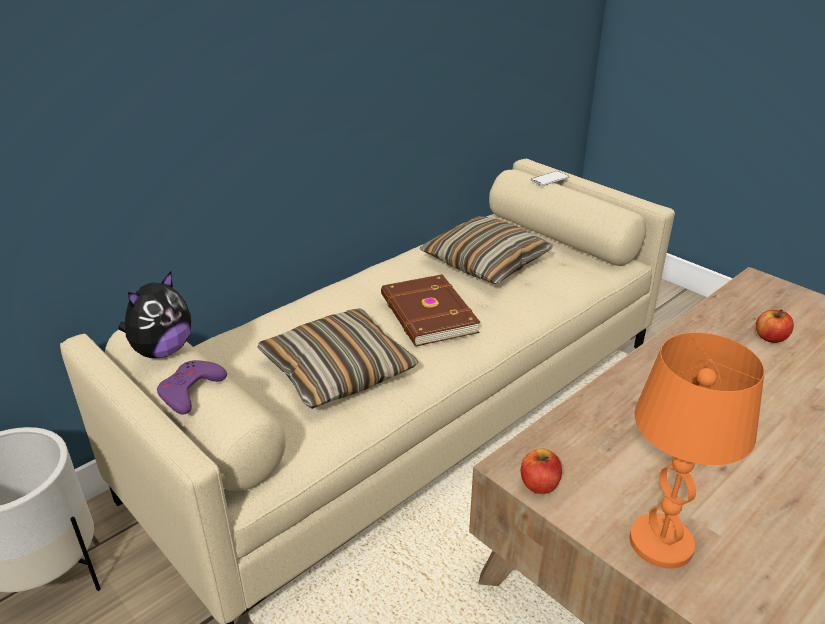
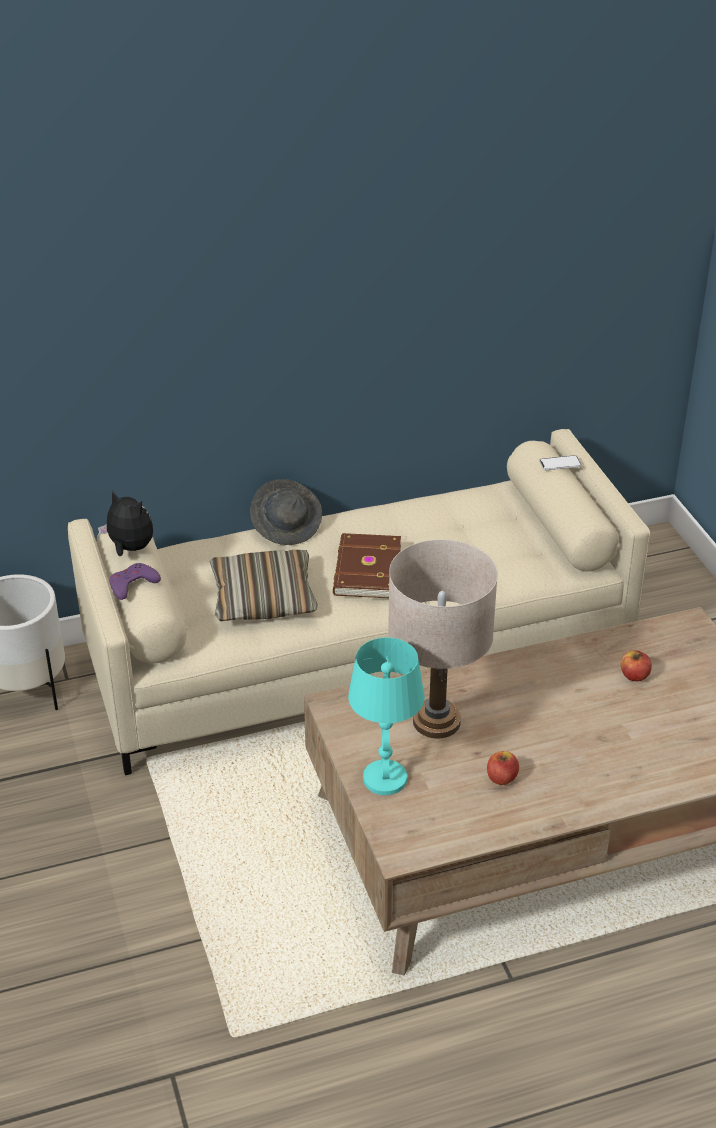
camera: 25 degrees right, 5 degrees up
(162, 351) = (129, 548): plush toy -> plush toy turned 120 degrees counterclockwise
(315, 296) = (287, 526): none -> grey hat
(486, 262) = (460, 533): pillow -> none
(539, 484) = (338, 720): apple -> apple (501, 778)
(645, 447) = (436, 721): none -> beige table lamp
(660, 542) = (384, 778): orange table lamp -> turquoise table lamp

